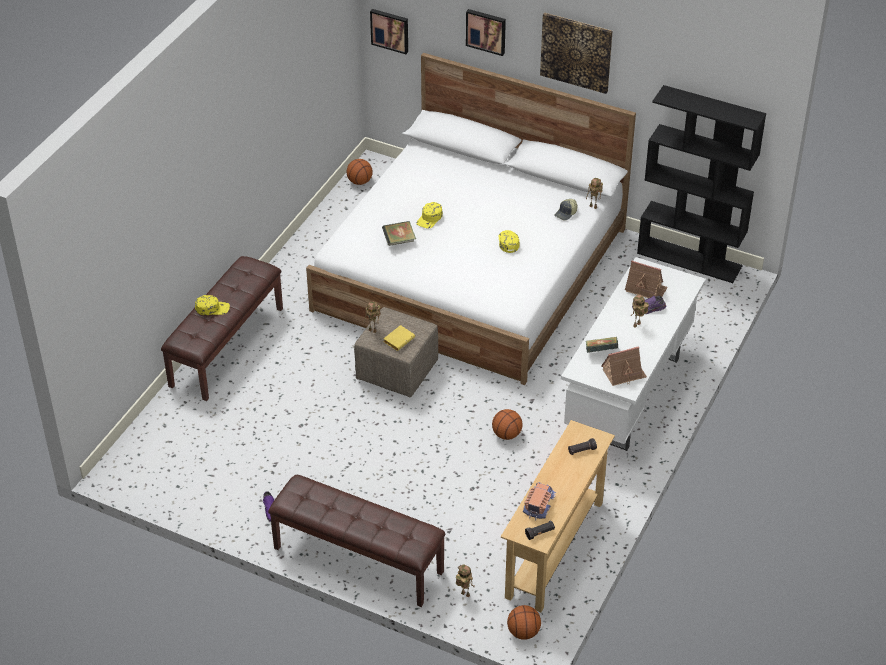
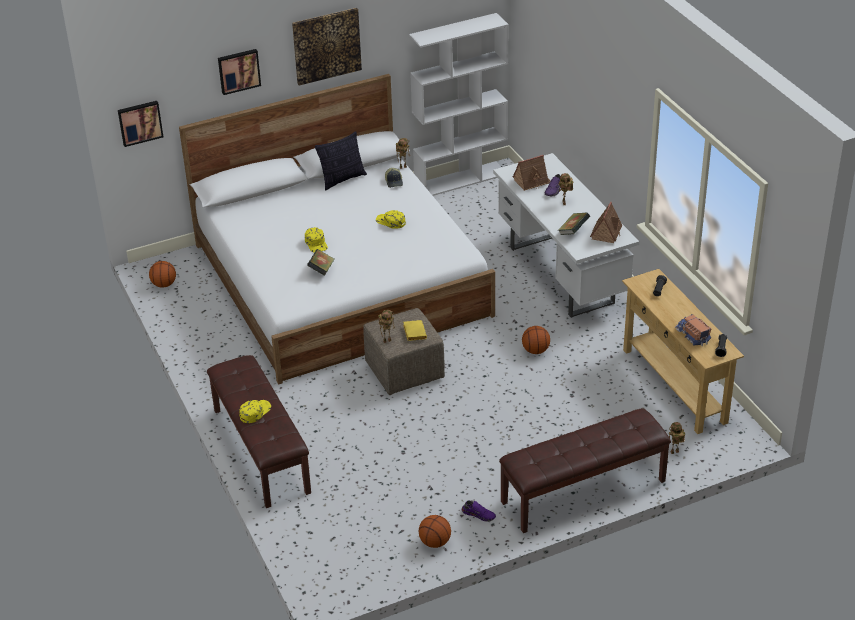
camera: 50 degrees left, 5 degrees down
(523, 632) = (739, 441): basketball -> basketball (435, 542)
(534, 184) = (342, 179): none -> pillow
(690, 259) = (461, 179): black bookcase -> white bookcase

